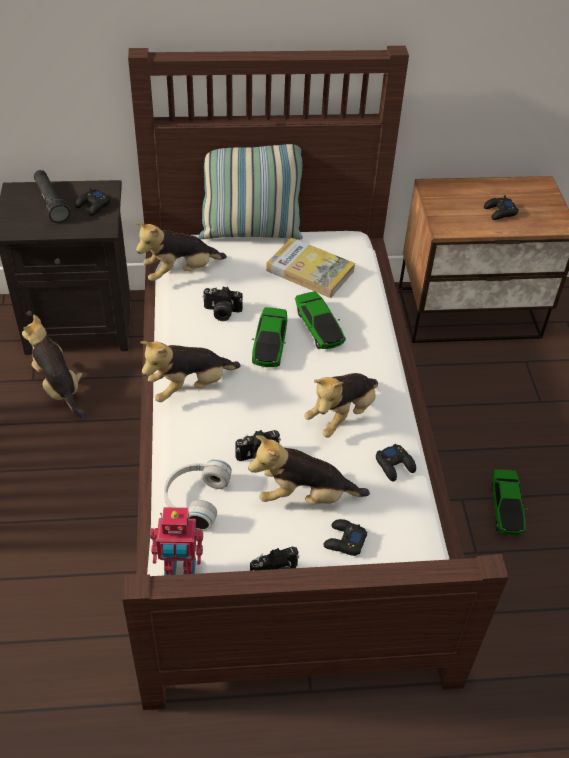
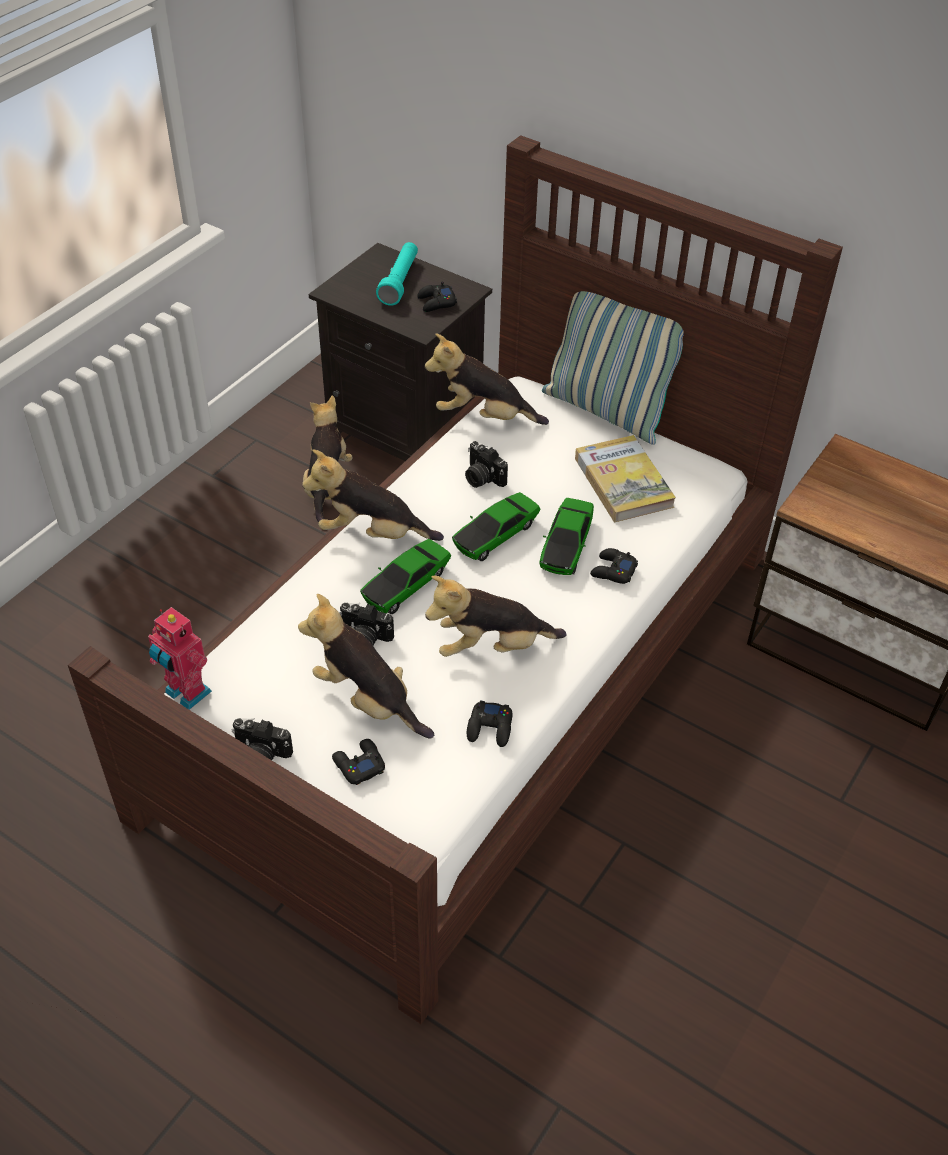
camera: 40 degrees right, 0 degrees up
(51, 203) = (399, 282): black flashlight -> turquoise flashlight
(195, 499) = (266, 638): white headphones -> none
(500, 212) = (901, 522): black game controller -> black game controller (613, 571)
(506, 507) = (666, 885): toy car -> toy car (406, 585)

